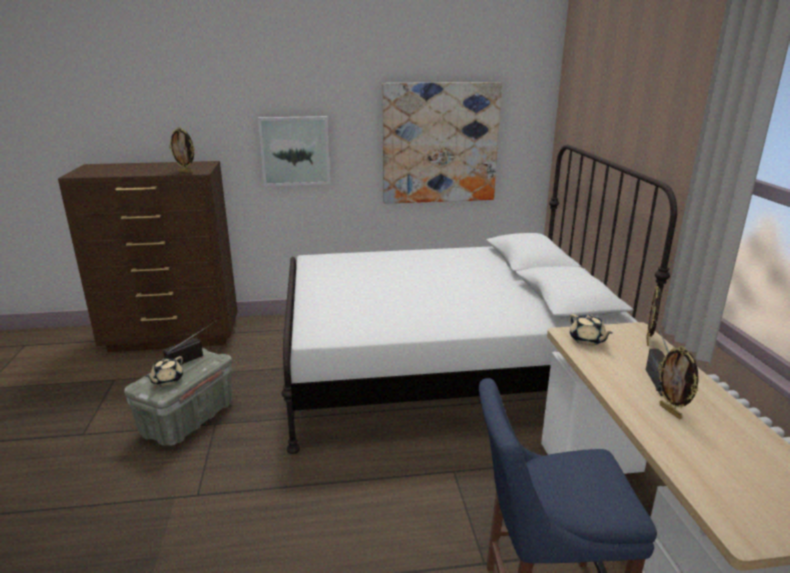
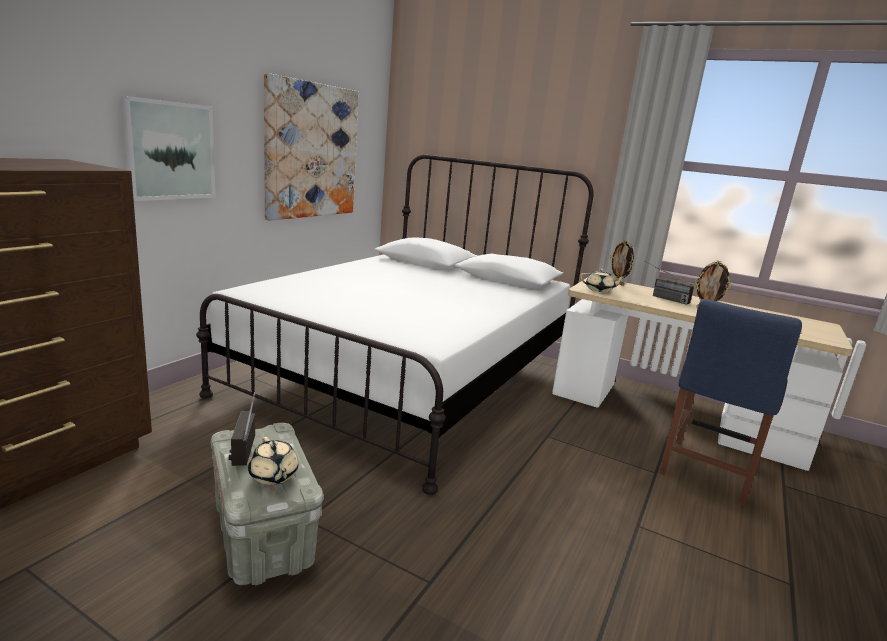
camera: 55 degrees left, 5 degrees down
(185, 172) = (77, 167): picture frame -> none

